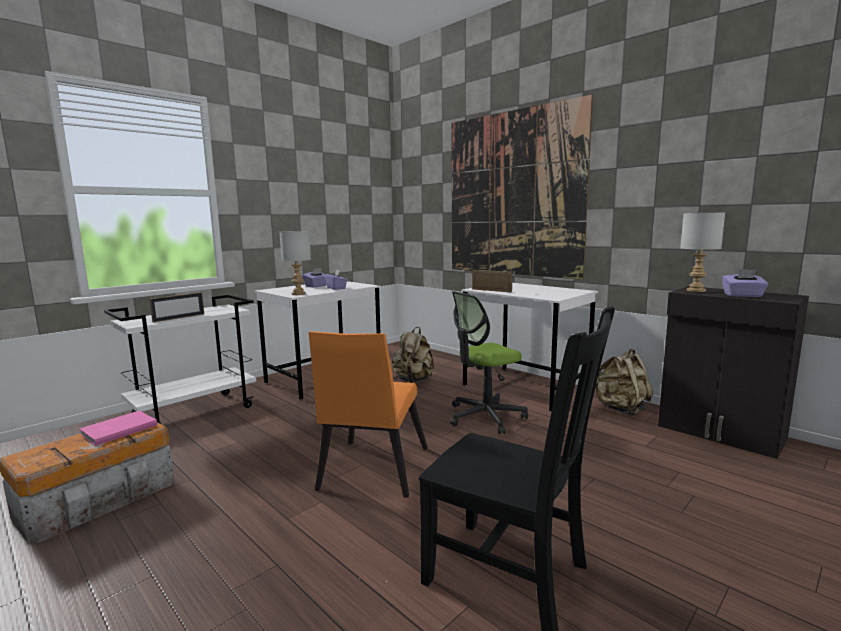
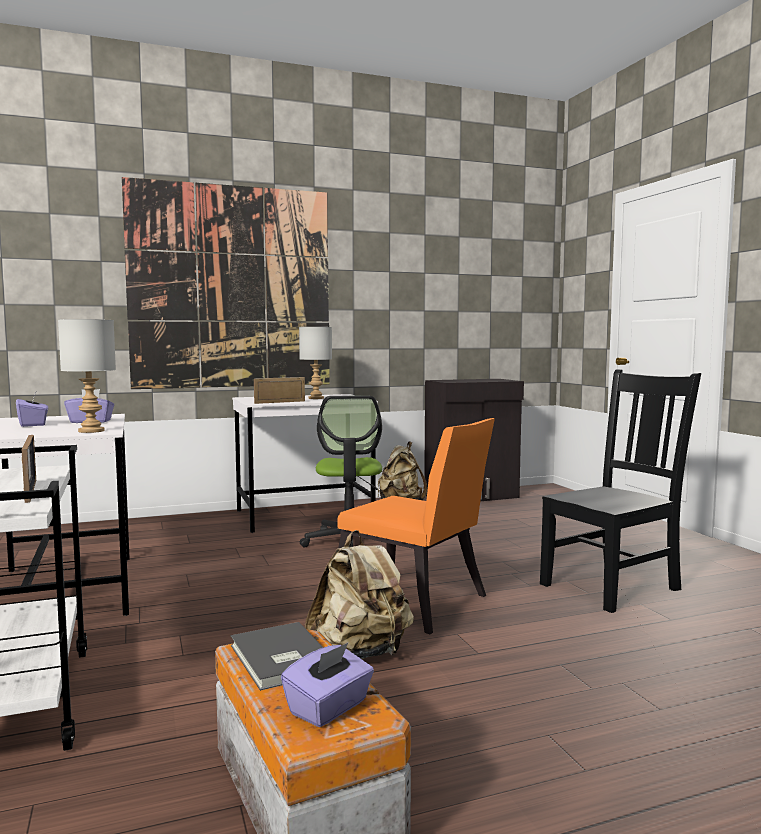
camera: 65 degrees left, 5 degrees down
(117, 429) = (279, 659): pink book -> grey book
(413, 381) = (190, 549): beige backpack -> beige backpack (360, 653)
(695, 290) = (449, 381): grey table lamp -> grey table lamp (315, 398)
(743, 295) = (483, 380): purple tissue box -> purple tissue box (329, 708)

